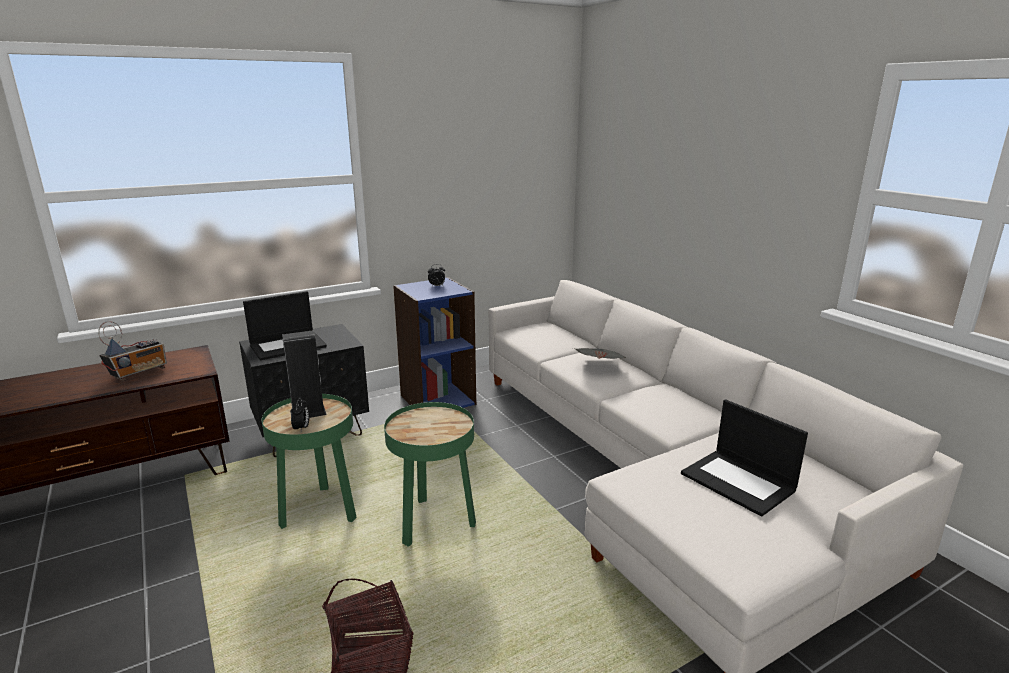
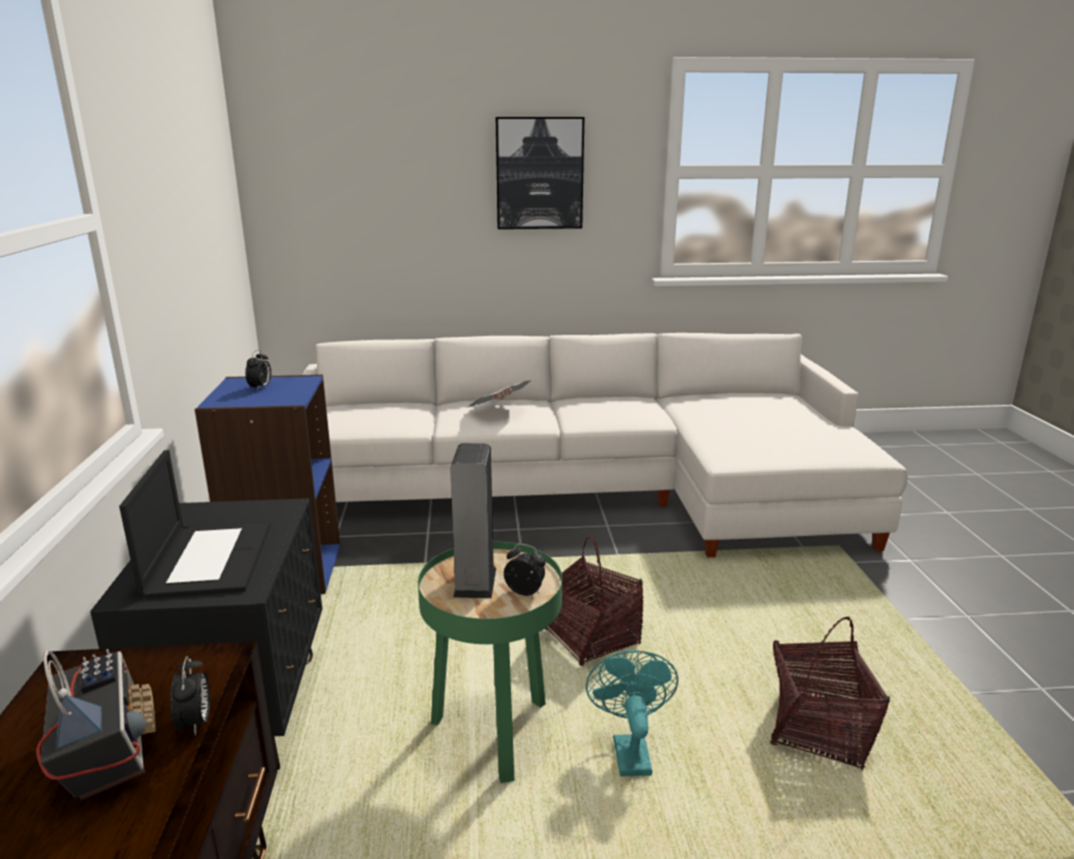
camera: 65 degrees left, 0 degrees up
(157, 381) = (195, 723): none -> alarm clock
(320, 567) = (629, 750): none -> turquoise fan
(433, 523) = (590, 637): green side table -> basket
(739, 482) = (761, 419): laptop -> none
(742, 180) = (539, 173): none -> picture

